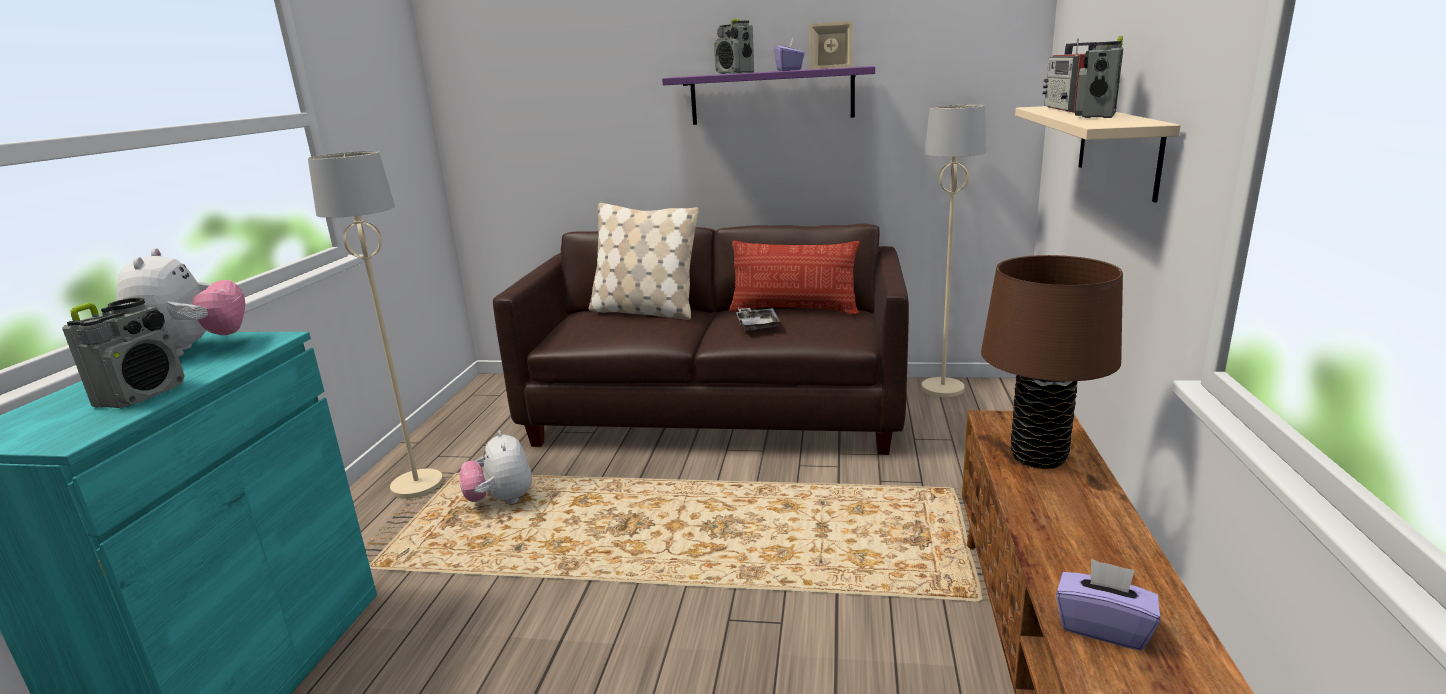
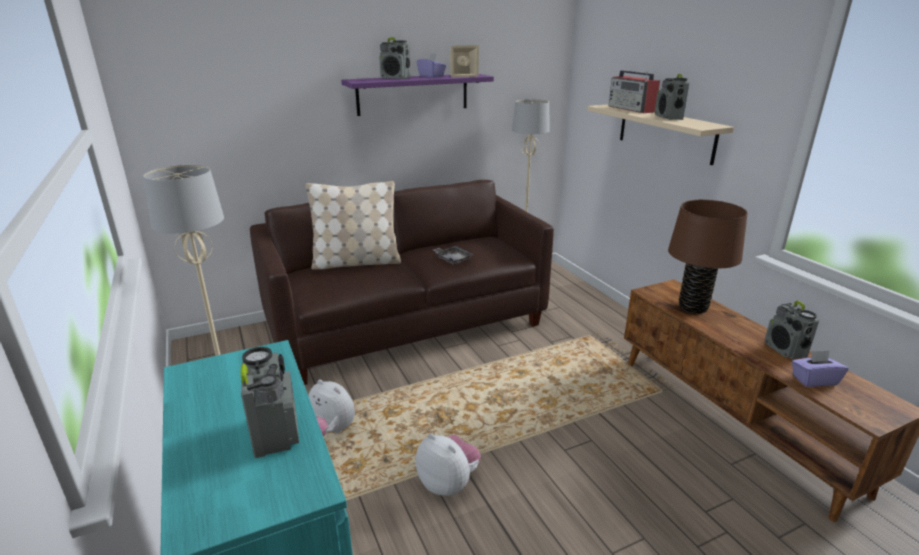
camera: 35 degrees left, 5 degrees up
(194, 350) = (214, 383): plush toy -> plush toy (448, 483)
(794, 310) = (456, 244): pillow -> none
(1121, 565) = (785, 350): none -> radio

